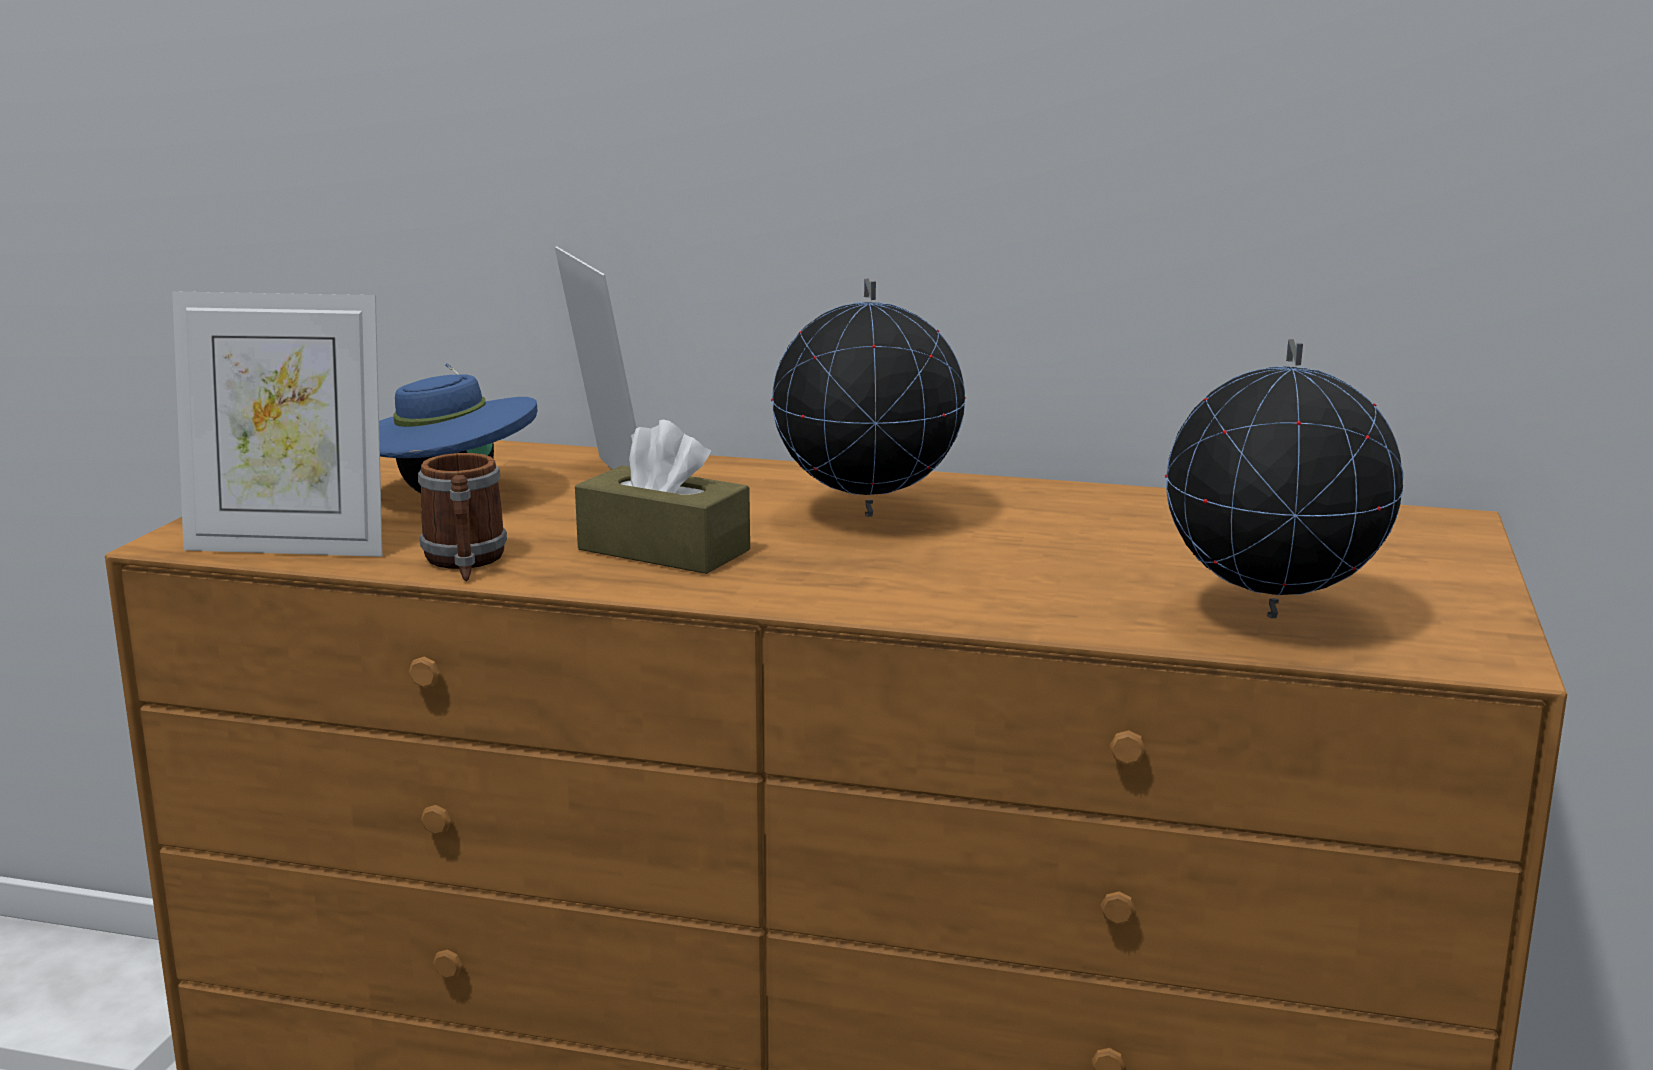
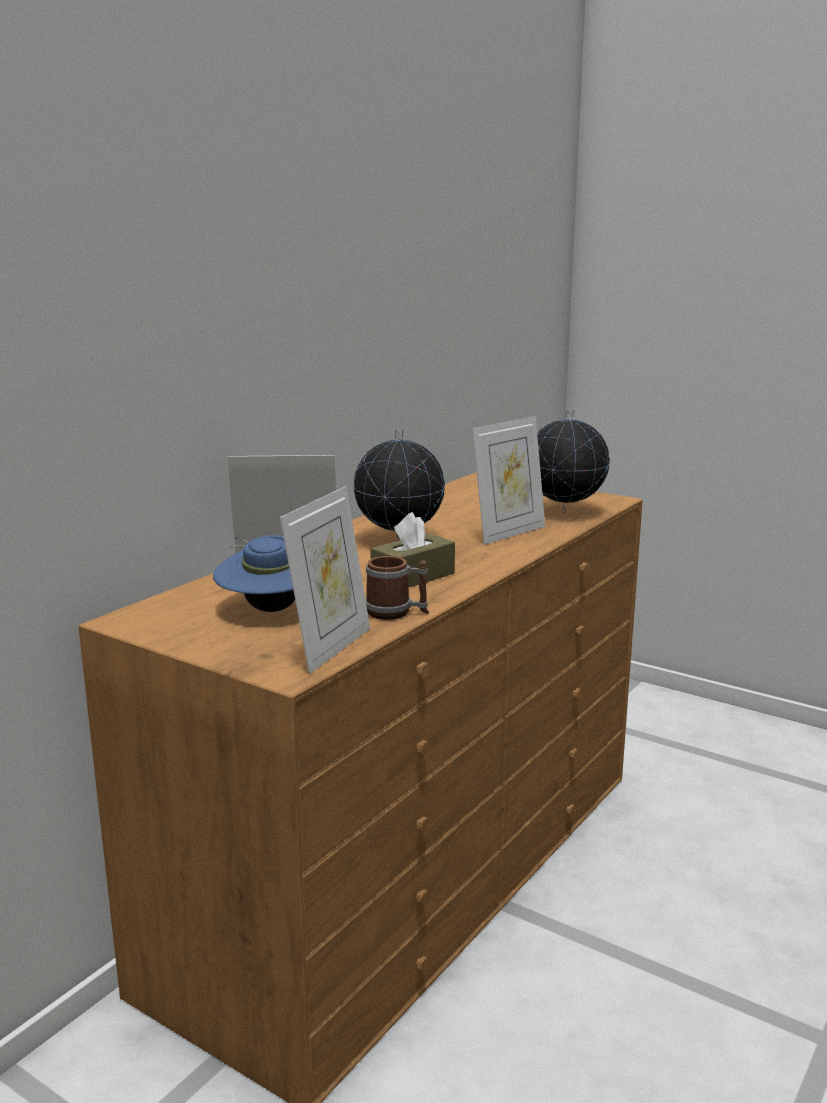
camera: 70 degrees left, 0 degrees up
(1024, 585) = (508, 533): none -> picture frame

